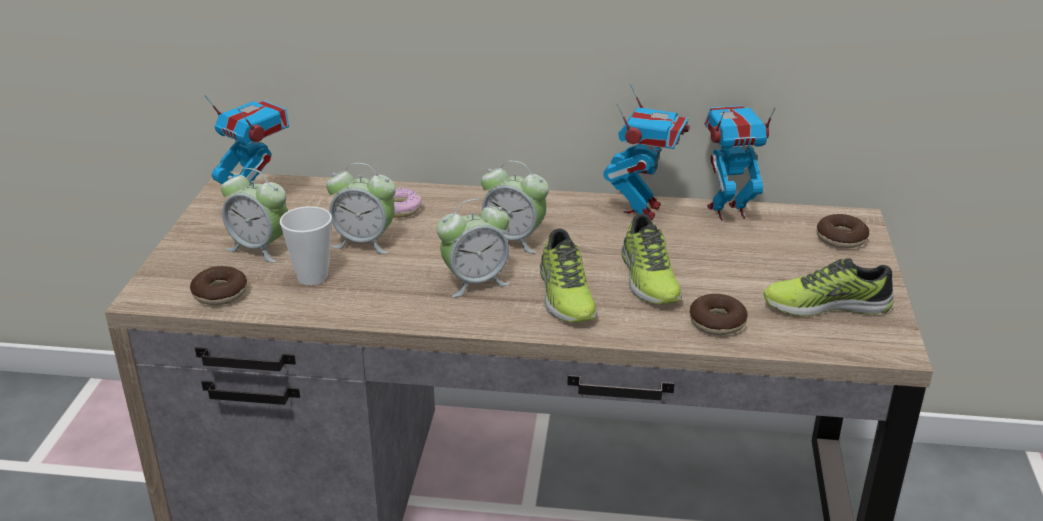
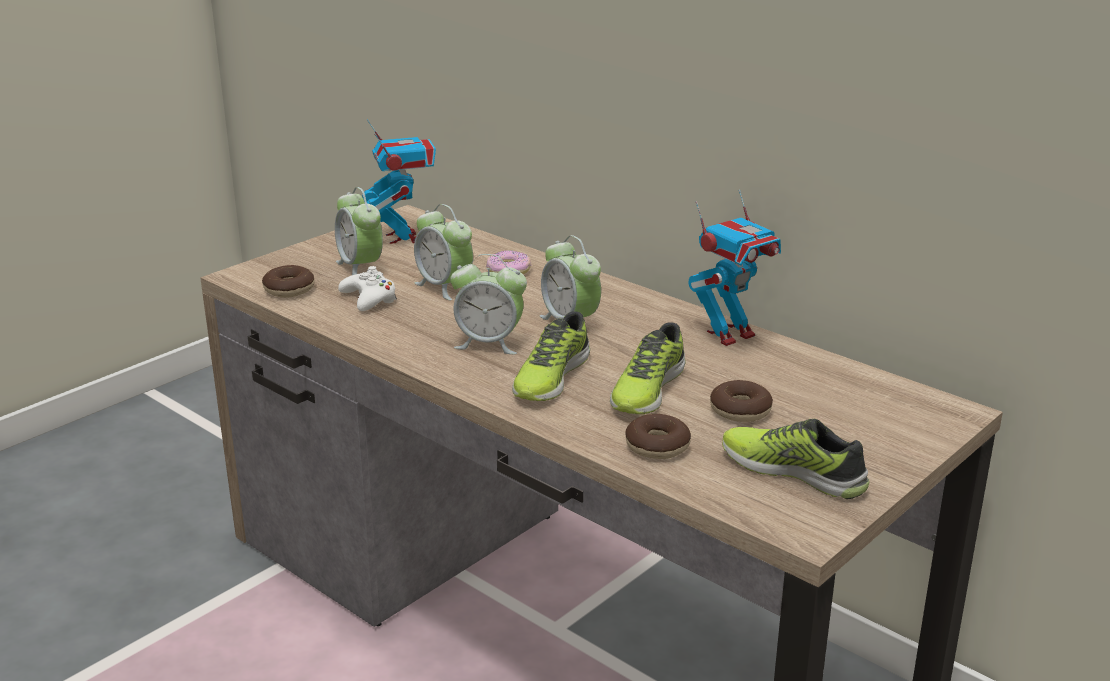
camera: 35 degrees right, 5 degrees down
(312, 277) = (369, 299): cup -> white game controller
(727, 211) = (817, 362): toy robot -> none
(841, 239) = (907, 423): donut -> donut (740, 410)

